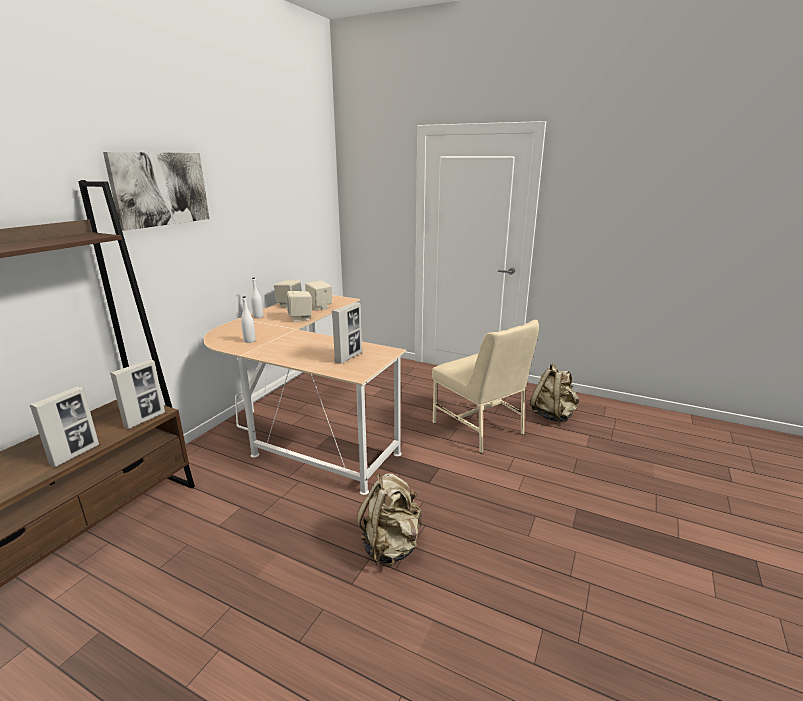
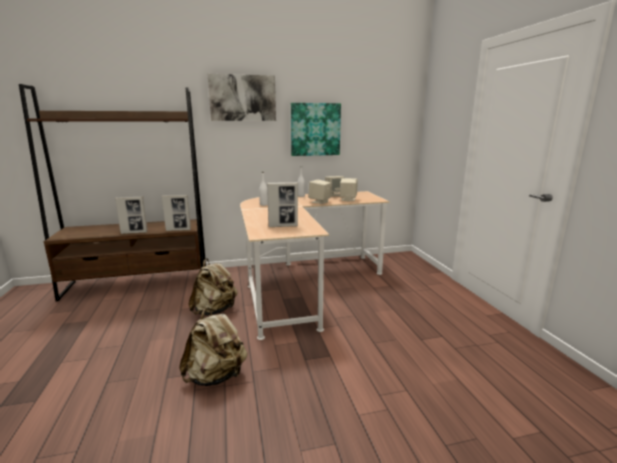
camera: 50 degrees right, 5 degrees down
(250, 224) = (315, 129): none -> picture
(479, 429) = (415, 351): beige chair -> none
(552, 415) = (524, 386): beige backpack -> beige backpack (214, 311)

